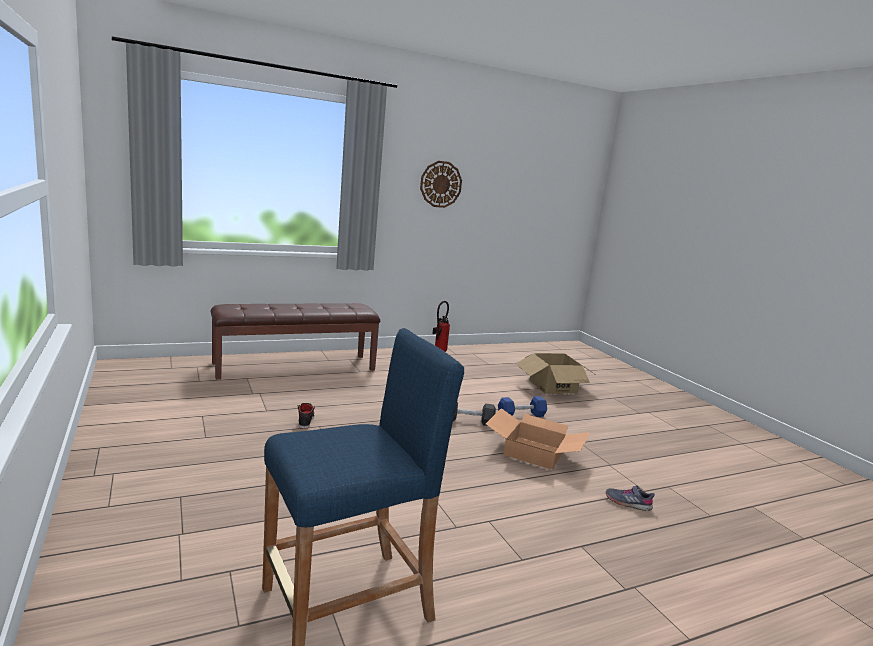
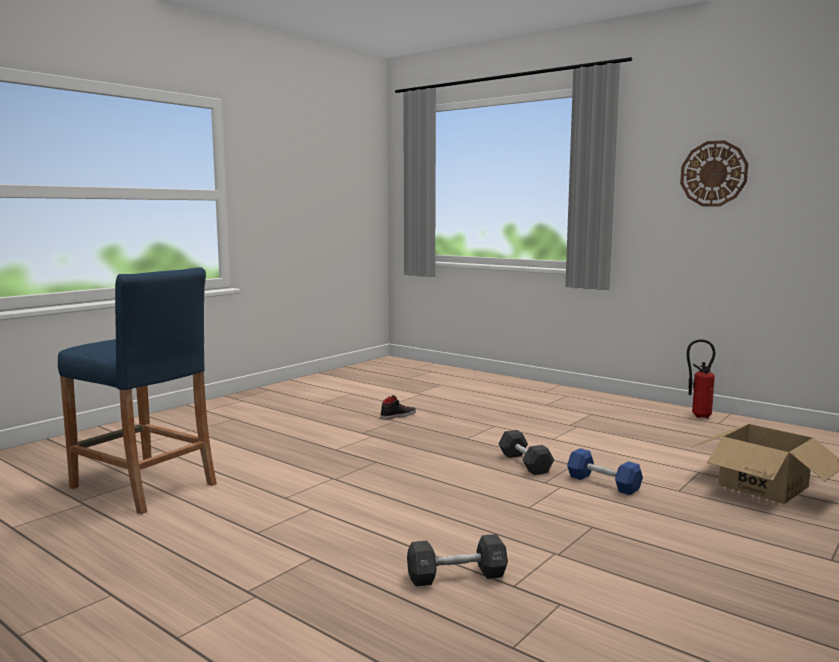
camera: 65 degrees right, 5 degrees down
(295, 366) = (500, 388): brown bench -> none
(535, 452) = (506, 506): cardboard box -> none
(628, 503) = (456, 576): grey shoe -> black dumbbell

